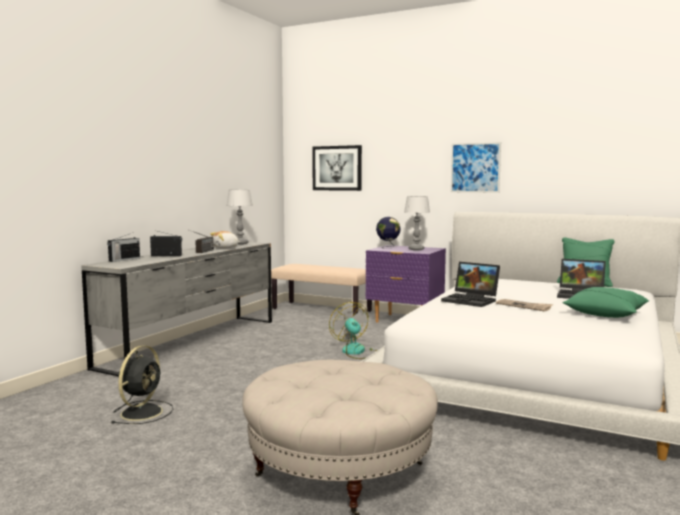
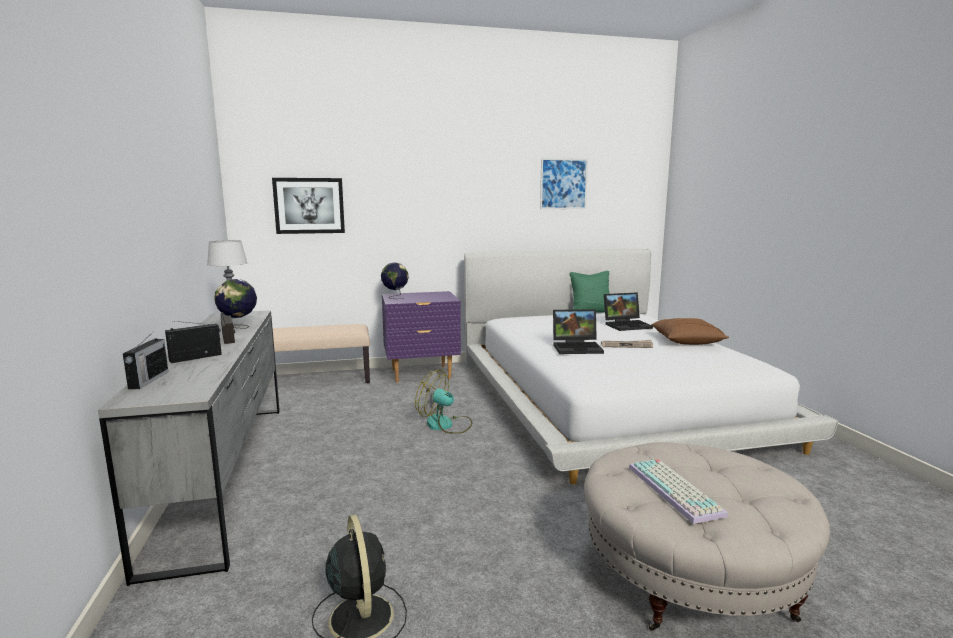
camera: 40 degrees left, 5 degrees up
(225, 248) = (238, 327): plush toy -> globe
(307, 378) = (676, 491): none -> keyboard
(416, 249) = (430, 296): table lamp -> none
(475, 167) = (475, 206): picture -> picture (563, 184)
(605, 314) = (686, 341): green pillow -> brown pillow

